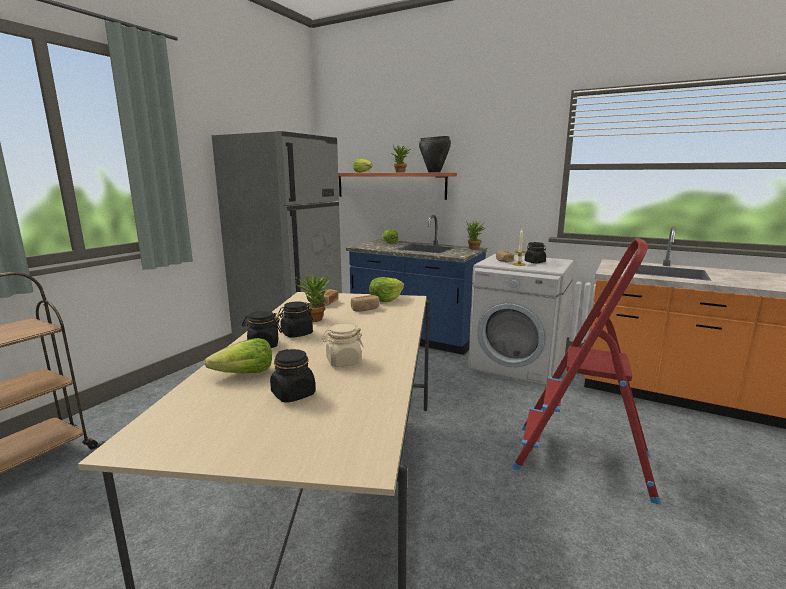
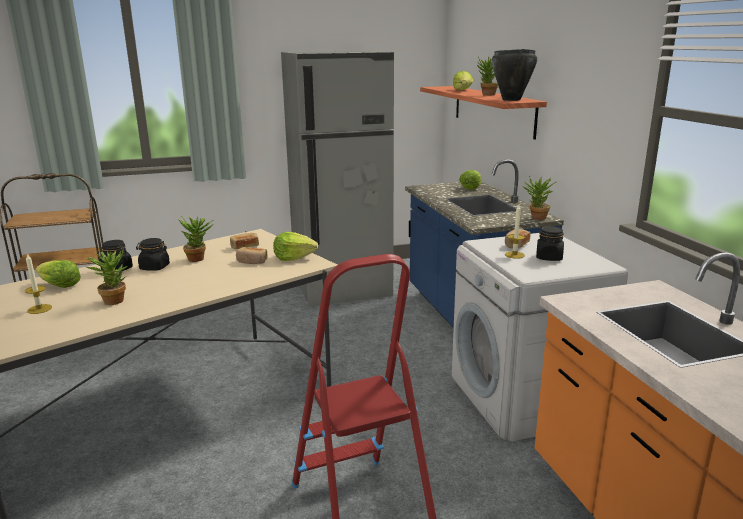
camera: 45 degrees right, 5 degrees up
(293, 394) = (39, 309): black jar -> candle
(343, 361) = (114, 300): beige jar -> potted plant

